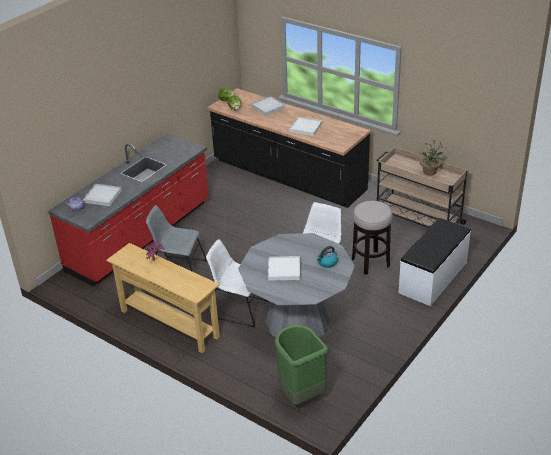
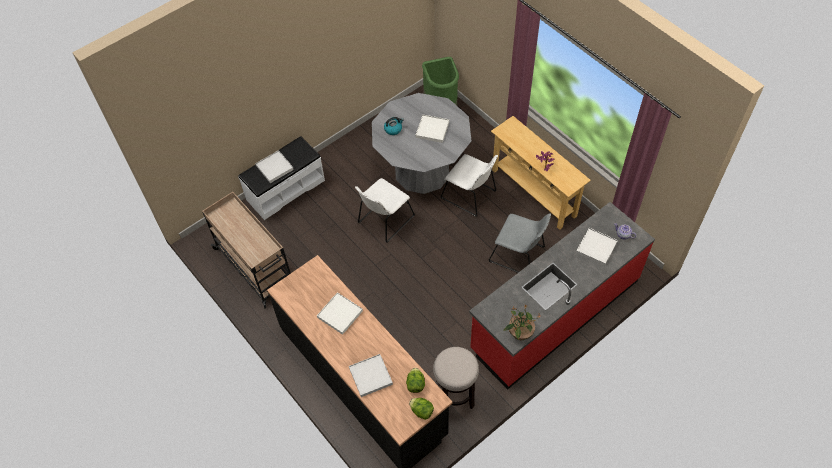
camera: 165 degrees left, 20 degrees up
(370, 262) = (331, 220): stool -> stool (455, 395)
(430, 171) = (235, 231): potted plant -> potted plant (520, 333)
(438, 239) = (274, 167): none -> white tray

